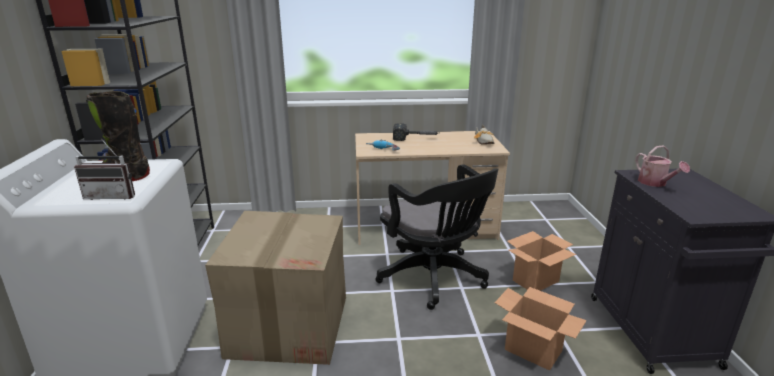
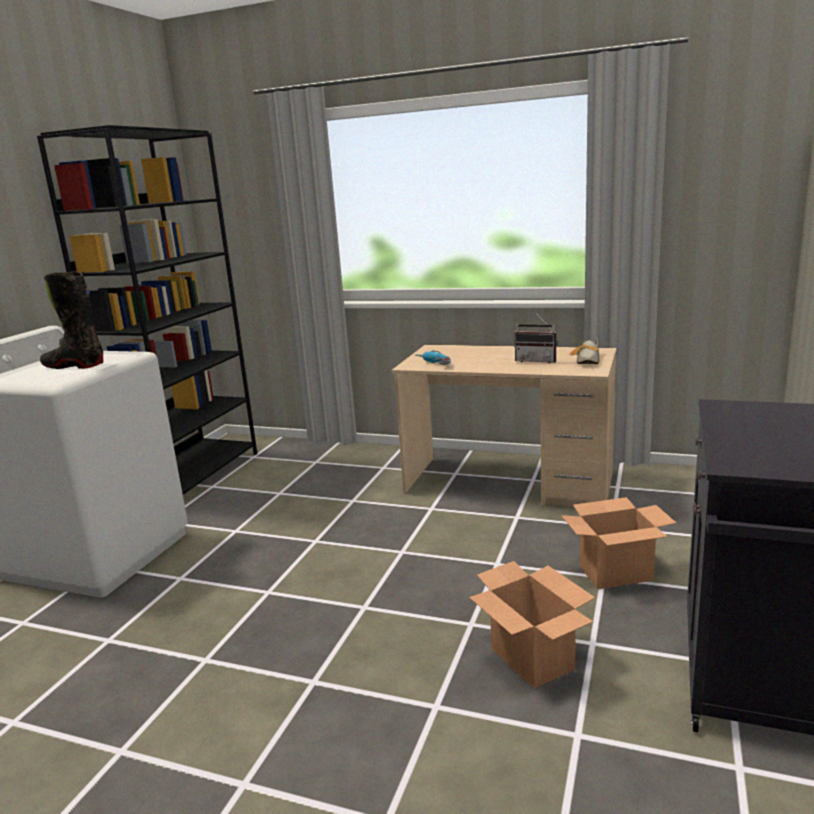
camera: 25 degrees right, 5 degrees down
(113, 195) = (51, 379): radio -> radio (537, 360)
(289, 324) = (254, 567): cardboard box -> none
(416, 138) = (496, 353): hammer -> none
(435, 278) = (470, 547): black office chair -> none
(655, 183) = (738, 420): watering can -> none

